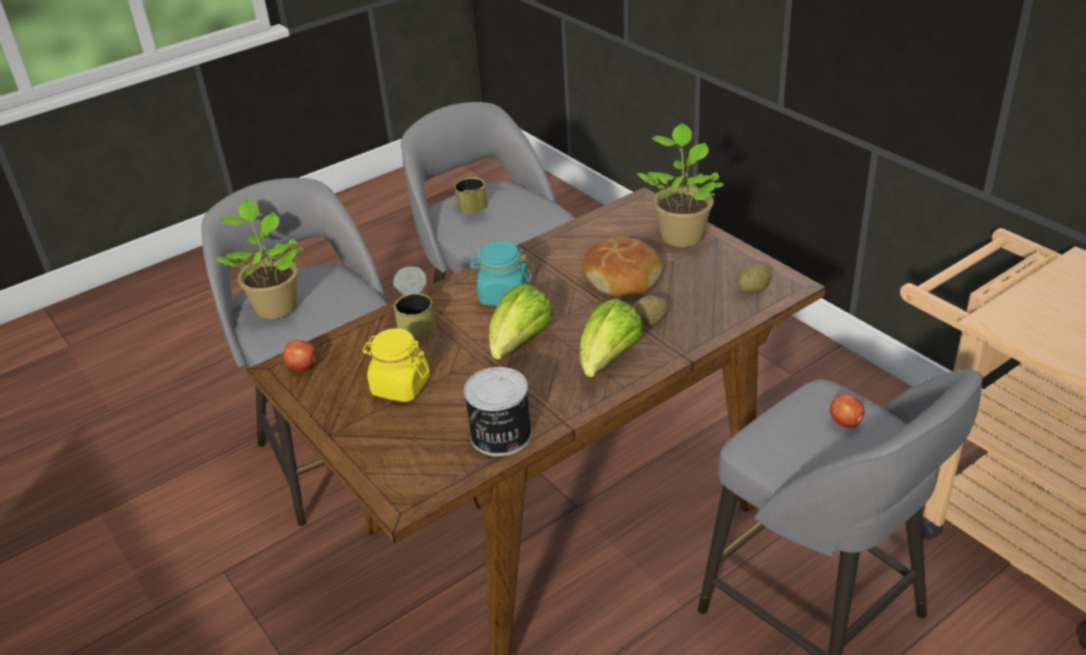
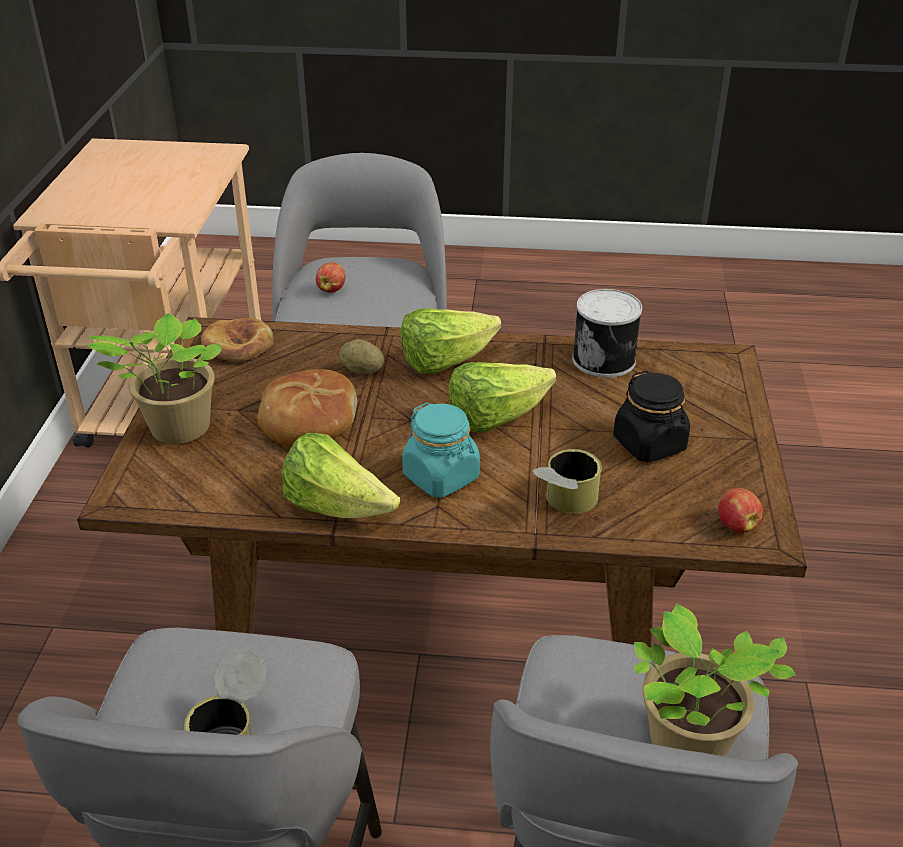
camera: 140 degrees left, 0 degrees up
(400, 386) = (650, 444): yellow jar -> black jar
(535, 253) = (337, 507): none -> lettuce
(753, 289) = (238, 345): potato -> bread

